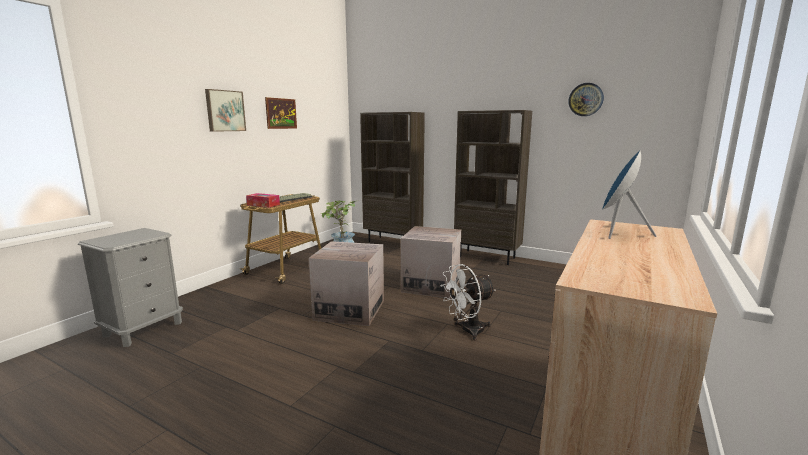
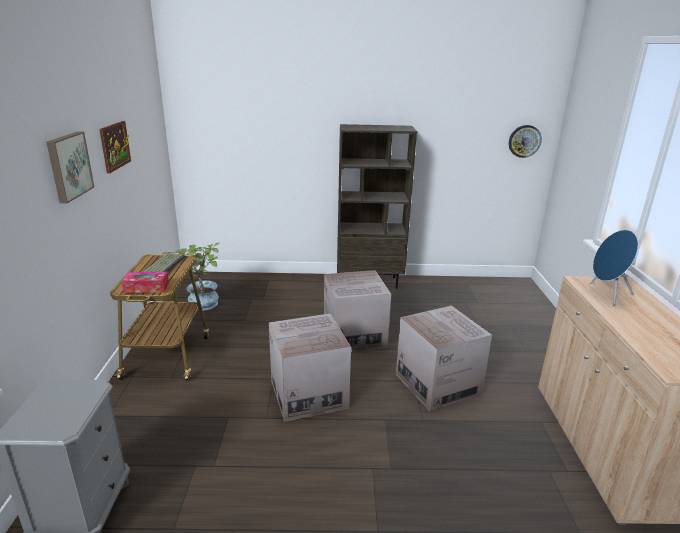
camera: 30 degrees left, 10 degrees up
(393, 242) = (253, 280): brown bookcase -> none
(467, 331) = (437, 384): white fan -> cardboard box
(585, 99) = (464, 115): wall clock -> wall clock (524, 141)

